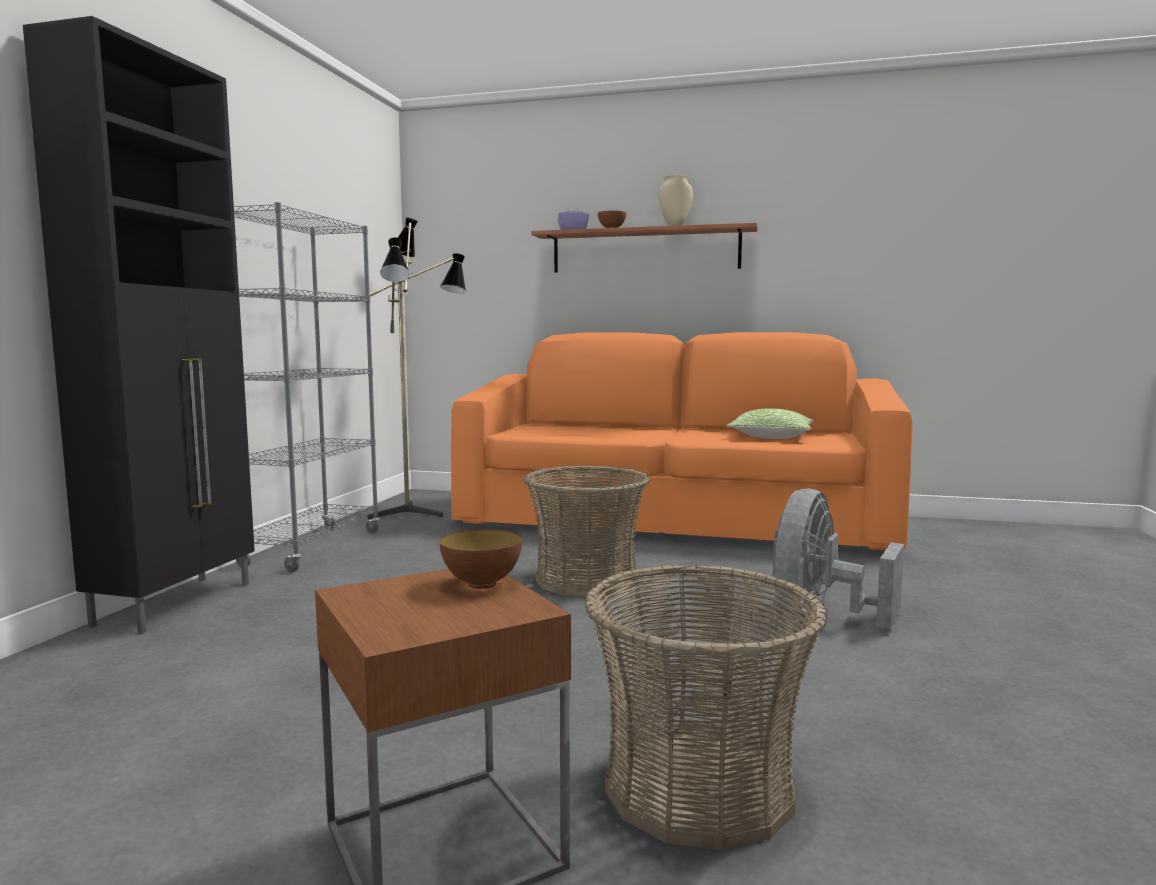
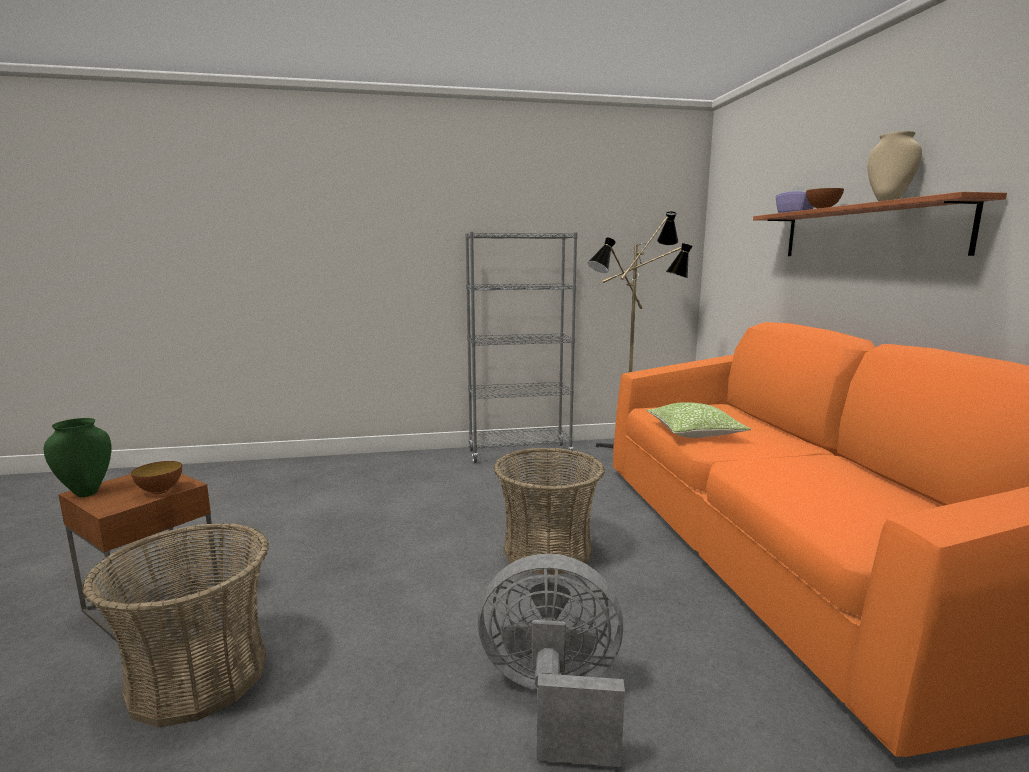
camera: 65 degrees right, 5 degrees up
(178, 603) = (408, 457): black cabinet -> none
(404, 632) = (86, 493): none -> green vase
(771, 437) = (876, 503): pillow -> pillow (694, 433)

